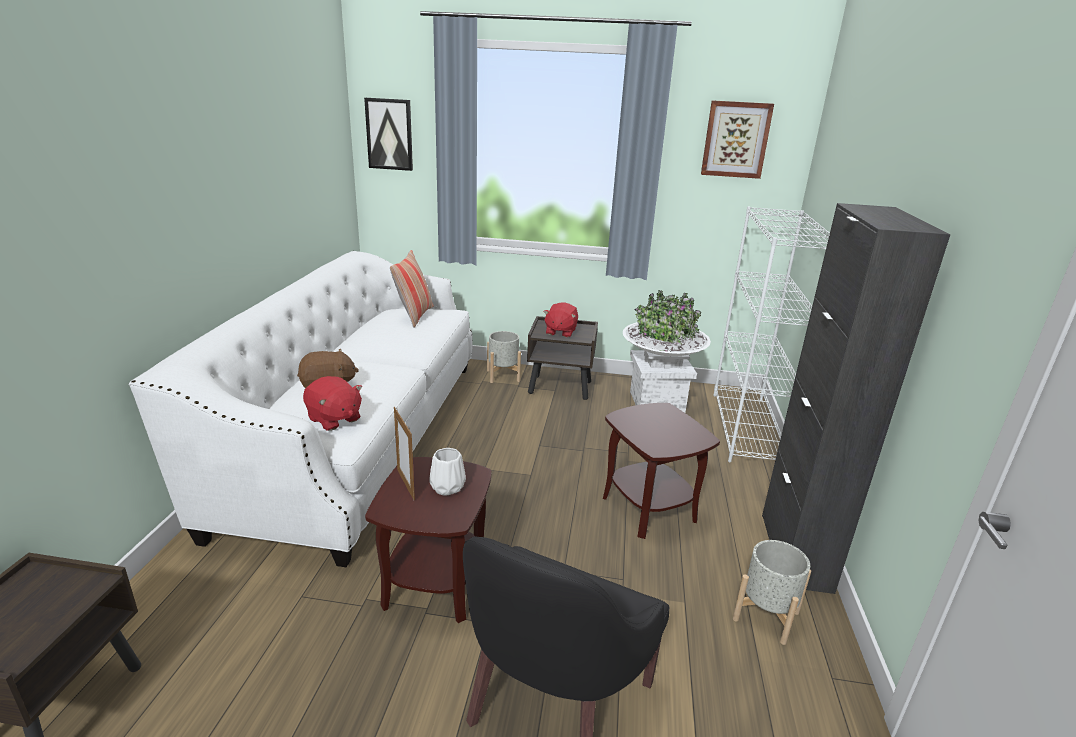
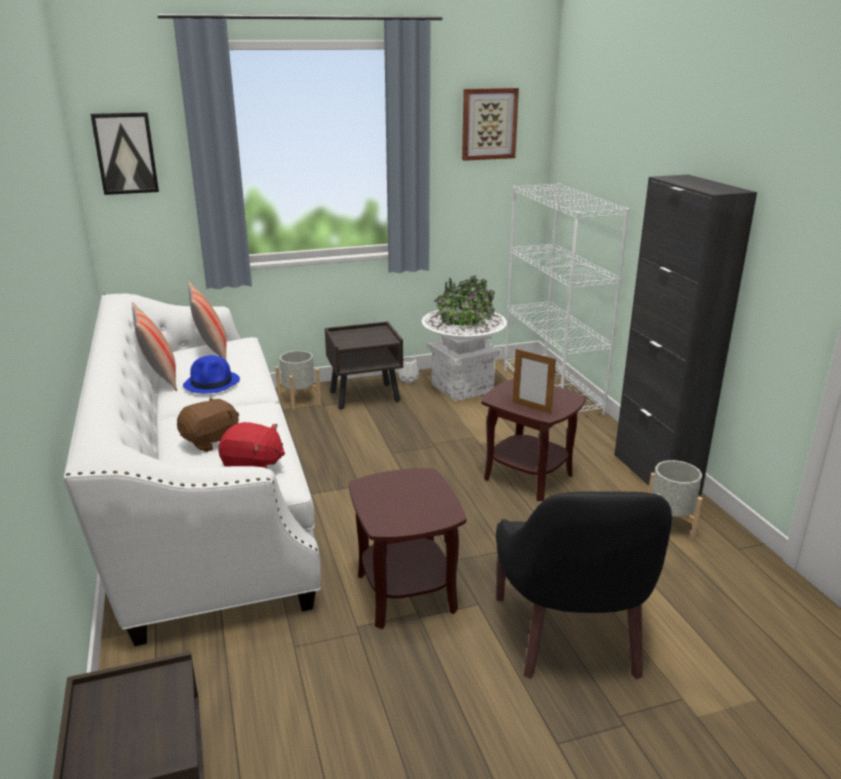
camera: 25 degrees left, 0 degrees up
(356, 327) = (160, 378): none -> pillow
(385, 340) = (212, 383): none -> blue hat
(405, 484) = (376, 501): picture frame -> picture frame (531, 408)
(448, 487) = (415, 492): white vase -> white vase (409, 379)
(560, 332) = (361, 338): red plush toy -> none

